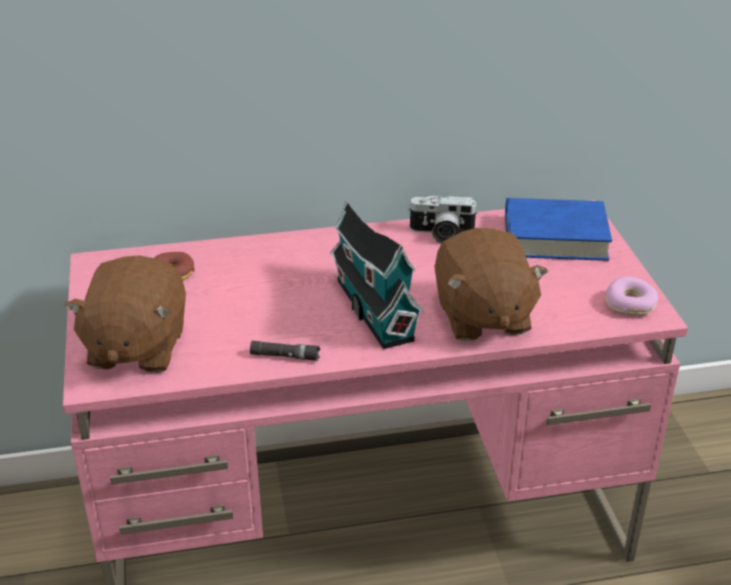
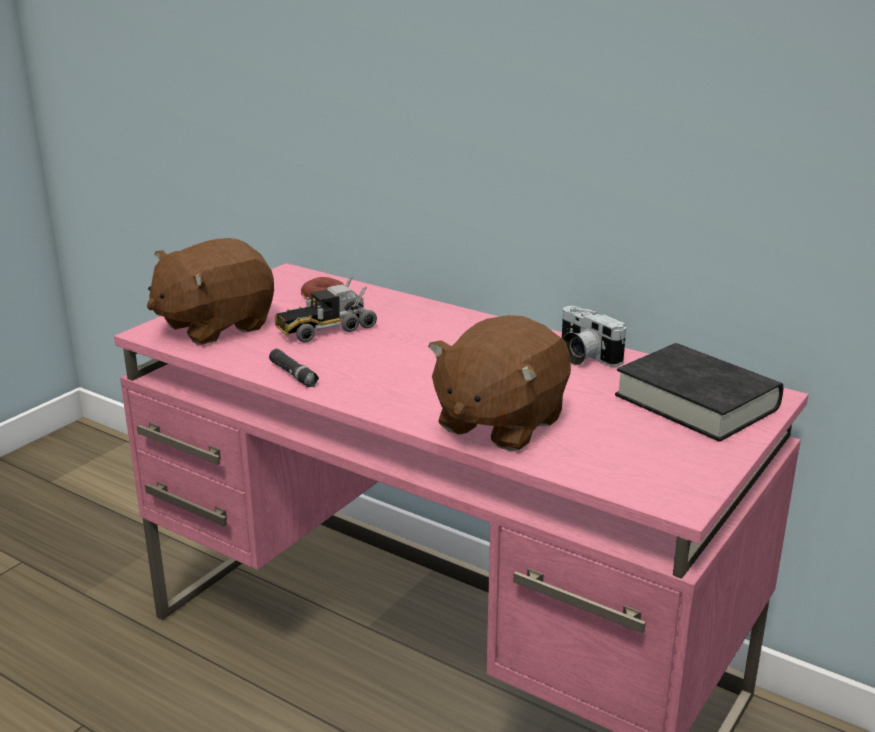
camera: 45 degrees right, 10 degrees down
(232, 303) = (325, 329): none -> toy truck
(372, 307) = (420, 376): toy house -> none
(555, 237) = (696, 402): blue book -> black book
(630, 304) = (670, 482): donut -> none

